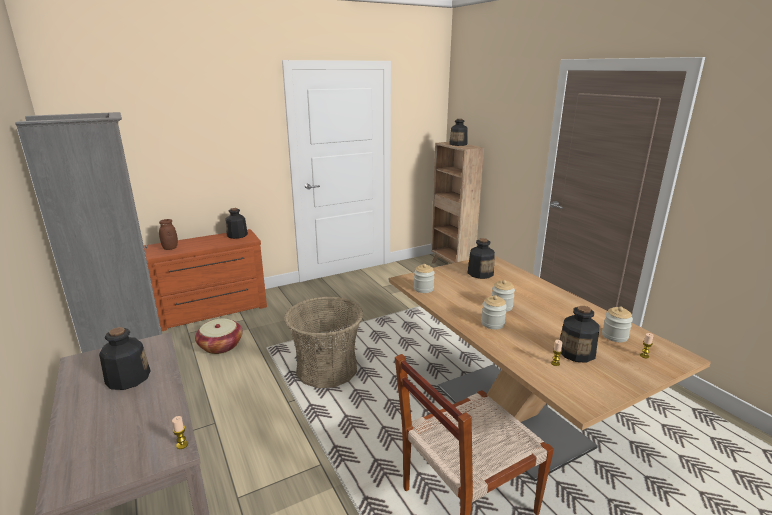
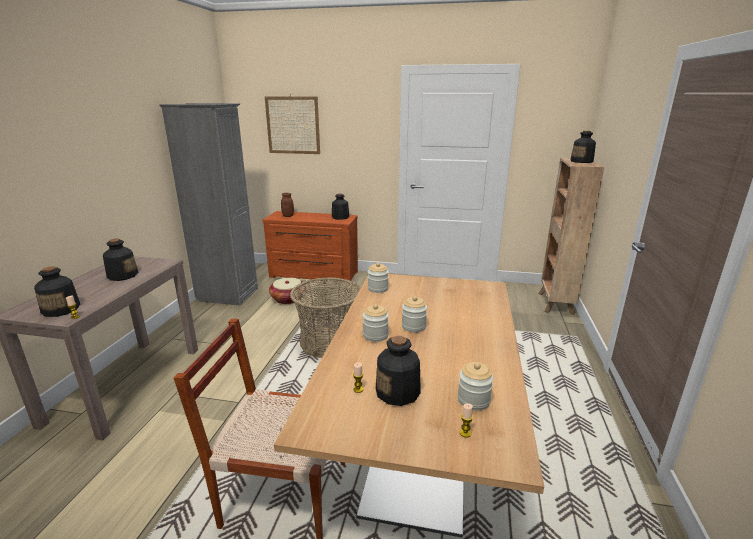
camera: 40 degrees right, 0 degrees up
(152, 132) = (293, 124): none -> picture
(480, 273) = (455, 294): bottle -> bottle (61, 309)

